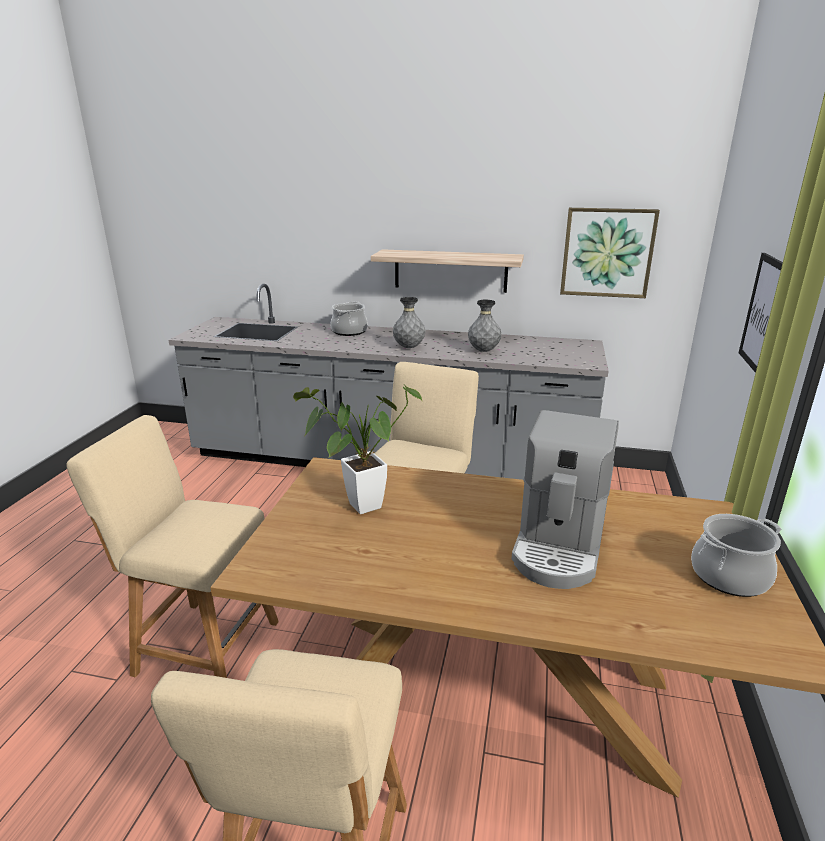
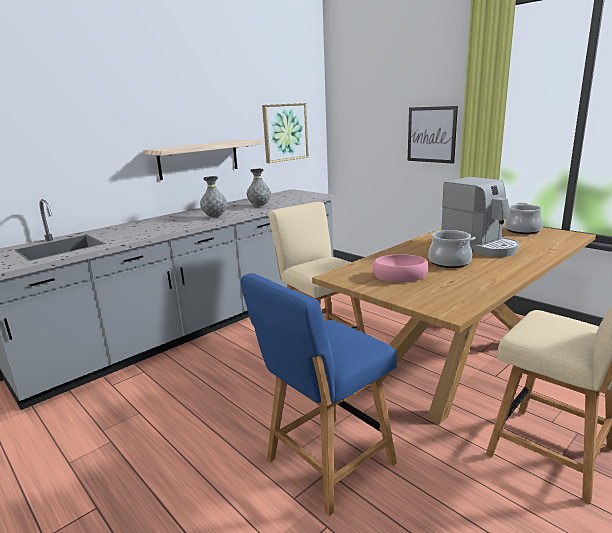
camera: 55 degrees left, 5 degrees down
(201, 645) = (325, 464): beige chair -> blue chair
(349, 331) = (142, 224): cooking pot -> cooking pot (449, 262)
(358, 508) = (399, 276): potted plant -> pink bowl

